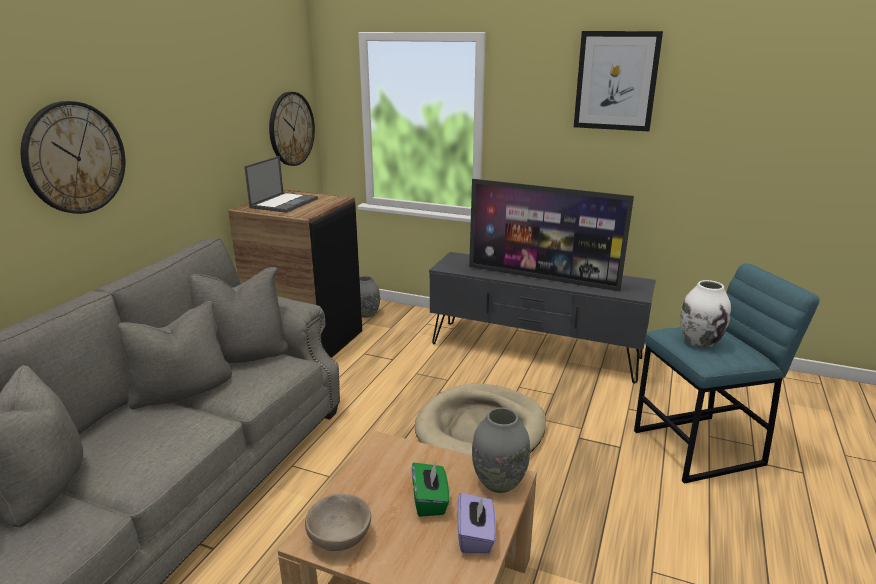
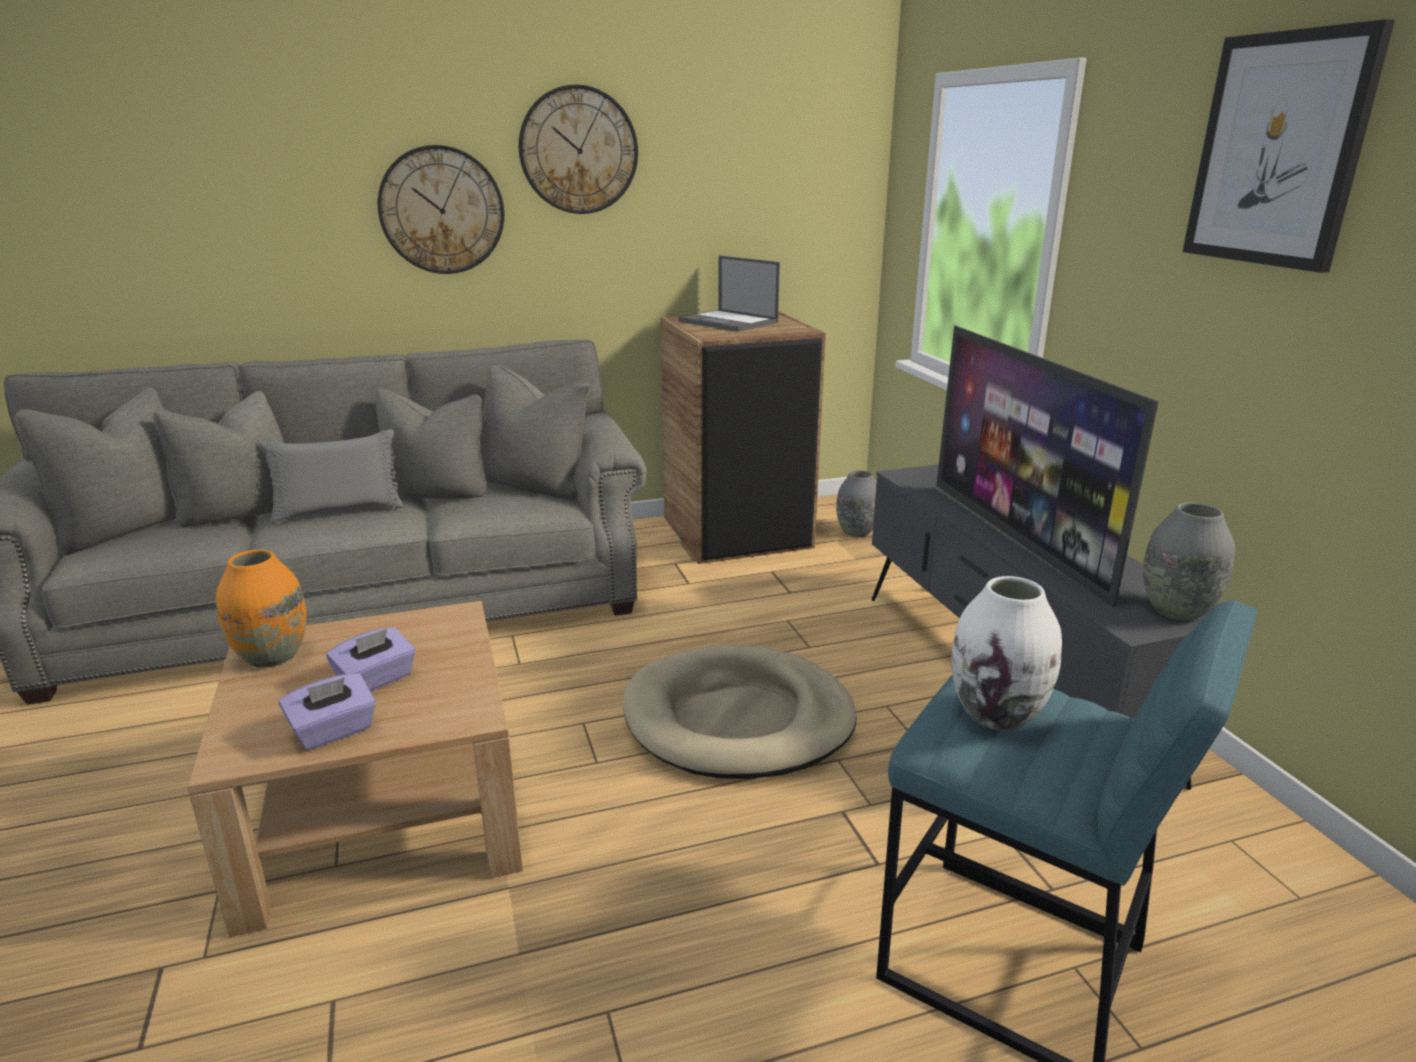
camera: 50 degrees right, 0 degrees up
(141, 440) = (339, 511): none -> grey pillow
(284, 203) = (729, 322): laptop -> laptop turned 60 degrees clockwise
(291, 129) = (816, 225): wall clock -> wall clock (578, 150)
(340, 538) = (271, 657): beige bowl -> orange vase
(430, 501) = (376, 680): green tissue box -> purple tissue box
(498, 482) = (455, 709): grey vase -> grey vase (1175, 610)

